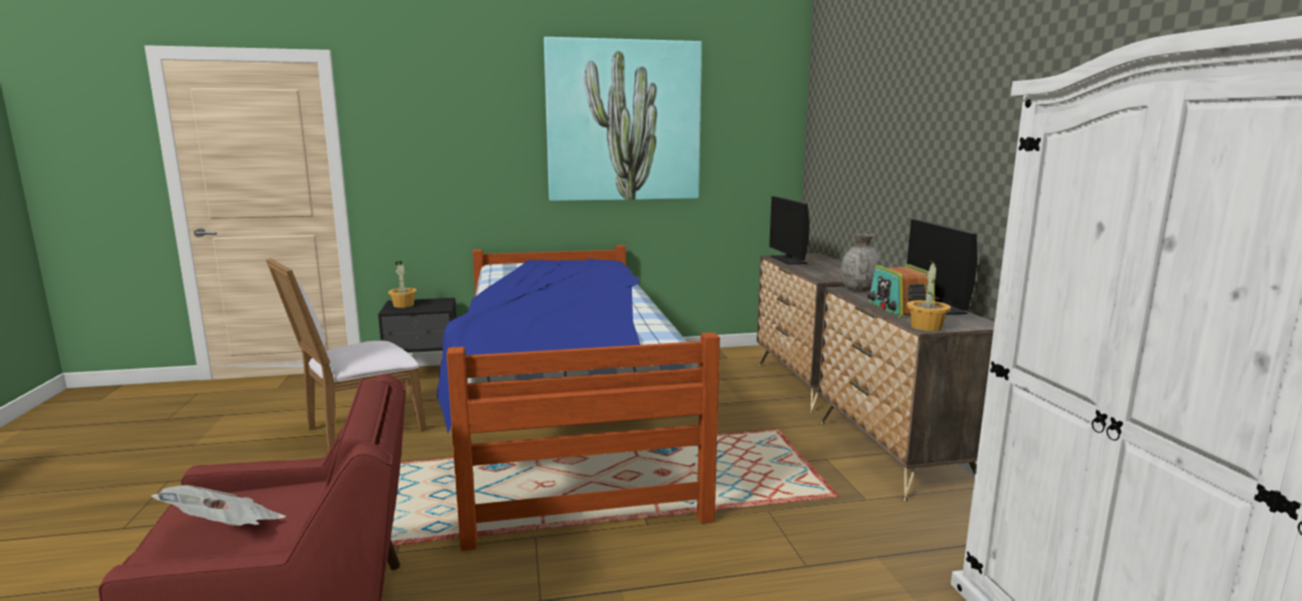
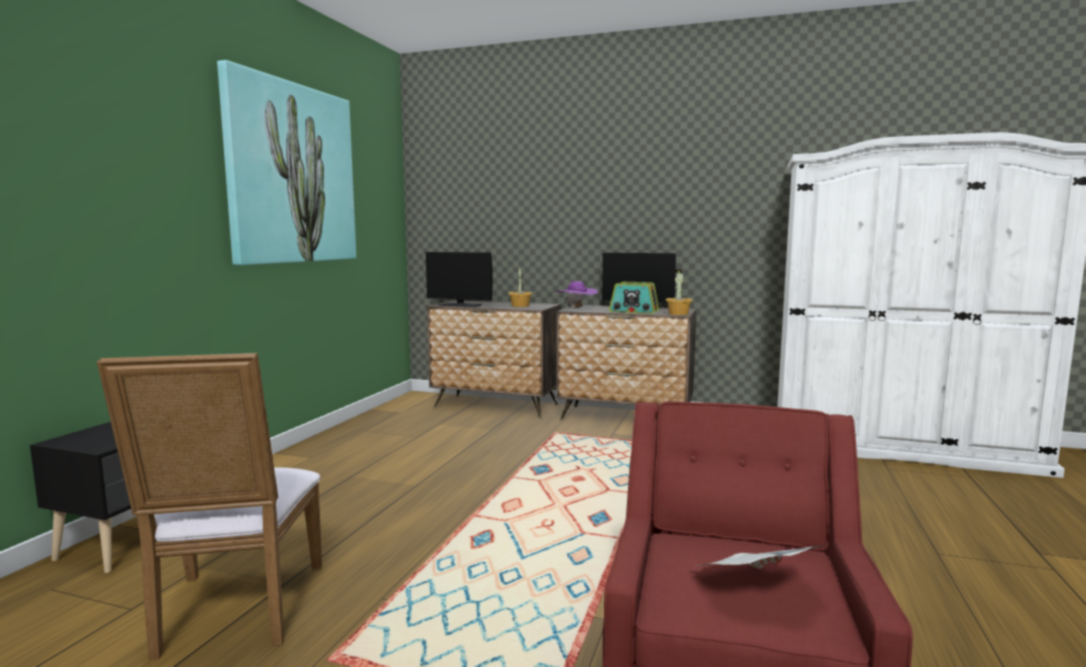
camera: 60 degrees left, 5 degrees down
(403, 305) = (92, 439): potted plant -> potted plant (520, 306)
(565, 423) = (428, 493): bed -> none
(859, 290) = (576, 309): grey vase -> purple hat

